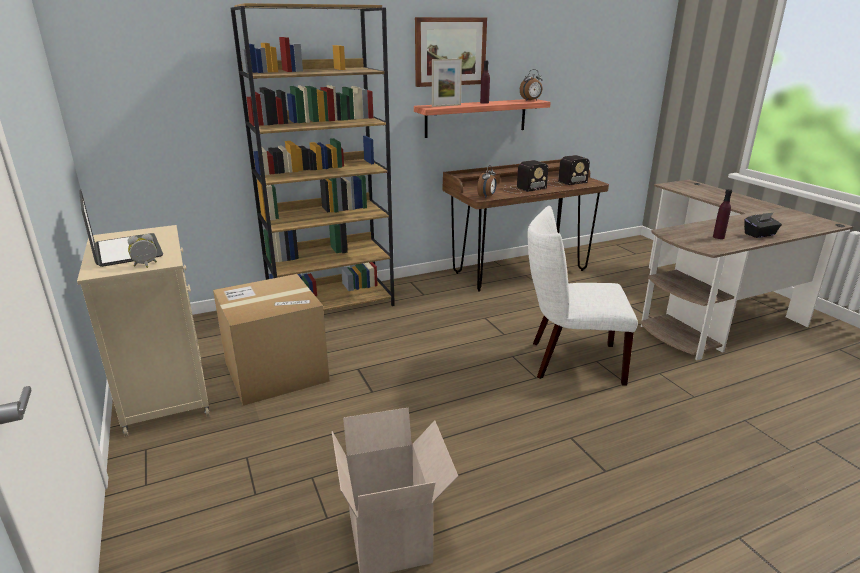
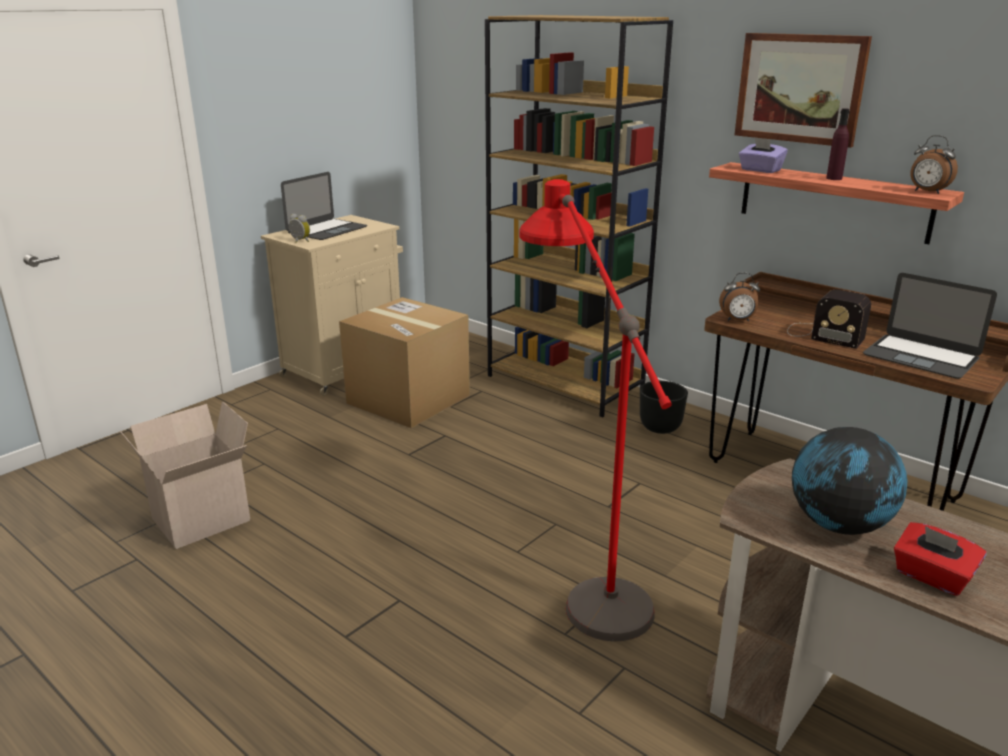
camera: 65 degrees right, 0 degrees up
(426, 293) = (661, 428): none -> black planter
(446, 105) = (760, 170): picture frame -> purple tissue box
(564, 182) = (921, 356): radio -> laptop
(569, 361) = (583, 573): white chair -> red floor lamp
(718, 237) = (839, 525): purple bottle -> globe
(760, 234) = (932, 577): black tissue box -> red tissue box

